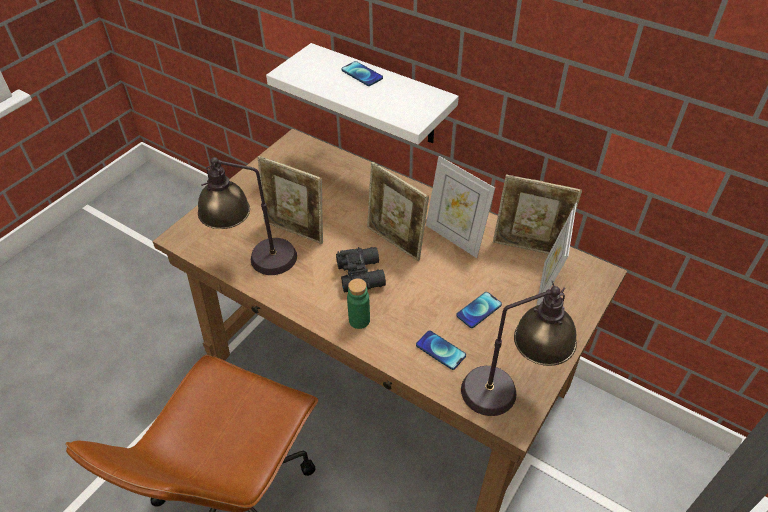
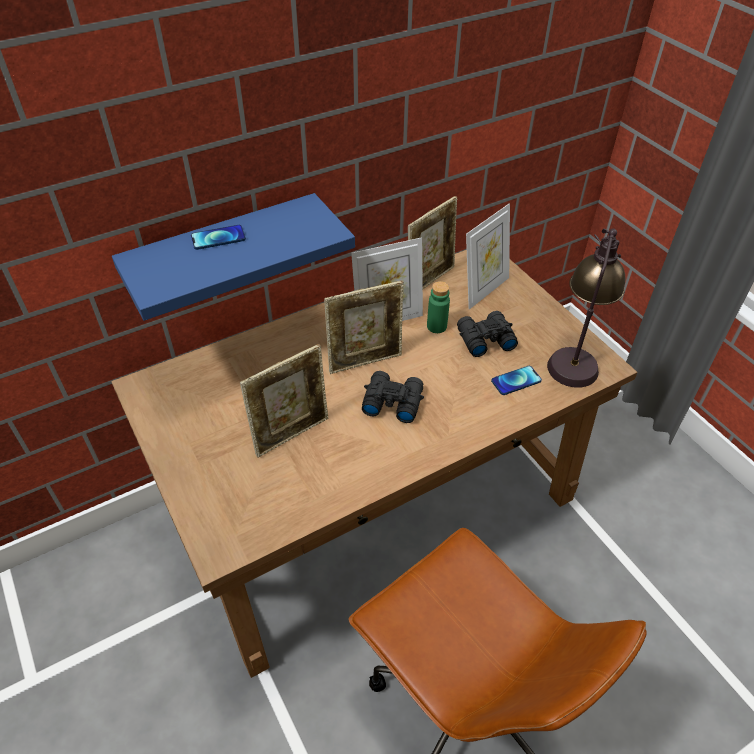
camera: 65 degrees left, 0 degrees up
(255, 260) = (312, 484): table lamp -> none
(359, 320) = (451, 424): green bottle -> green bottle (436, 326)
(381, 95) = (224, 254): white shelf -> blue shelf
(479, 310) = (484, 339): phone -> black binoculars
(547, 289) = (483, 290): picture frame -> picture frame turned 90 degrees counterclockwise

